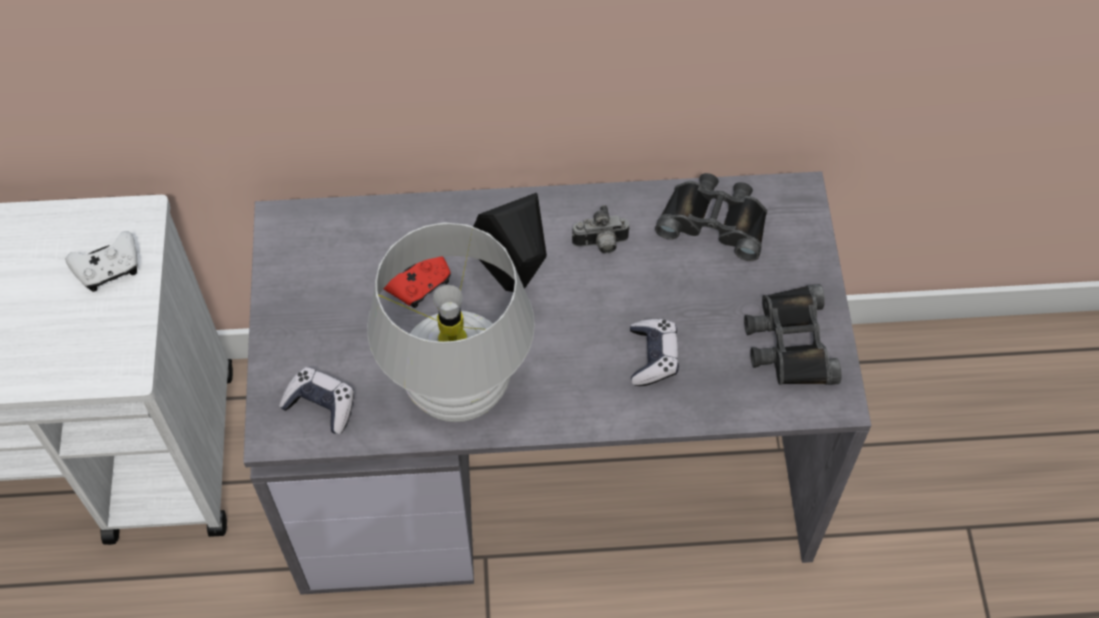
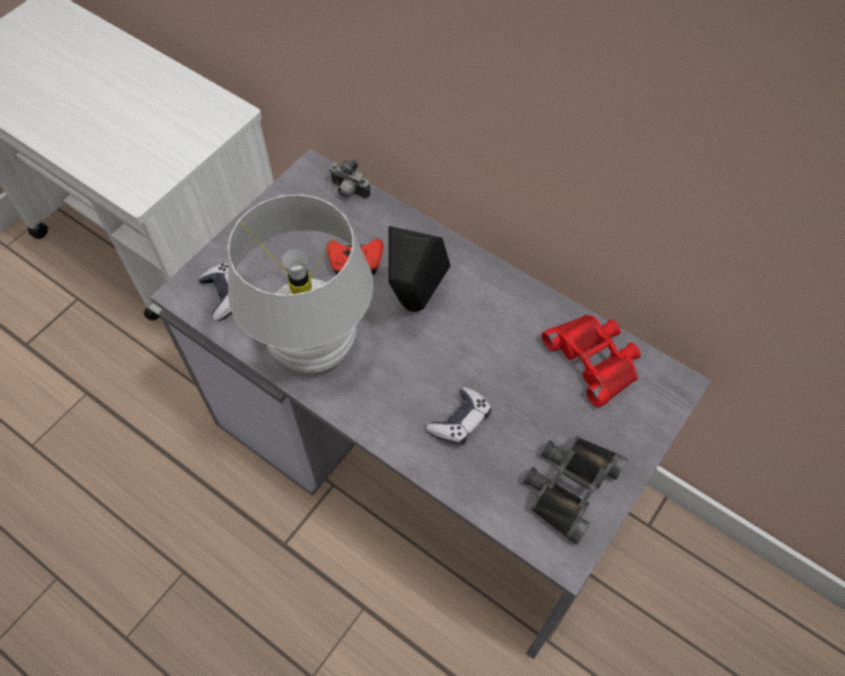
camera: 40 degrees right, 0 degrees up
(108, 268) = (188, 131): white game controller -> none
(601, 245) = (497, 320): camera -> camera (348, 191)
(714, 220) = (594, 359): black binoculars -> red binoculars

